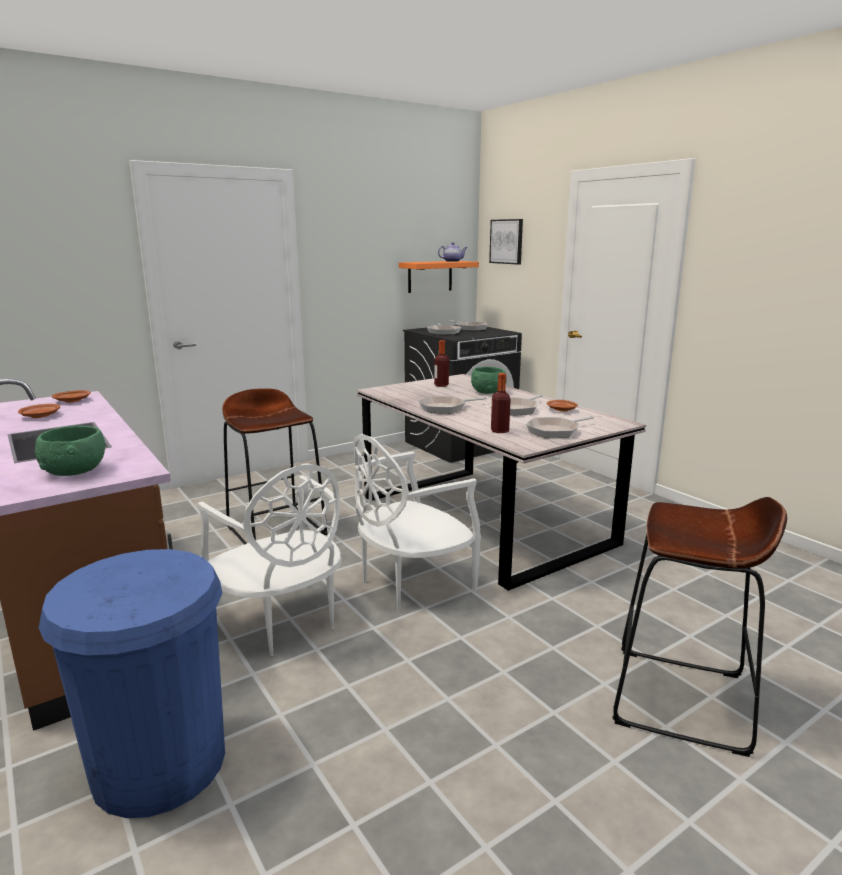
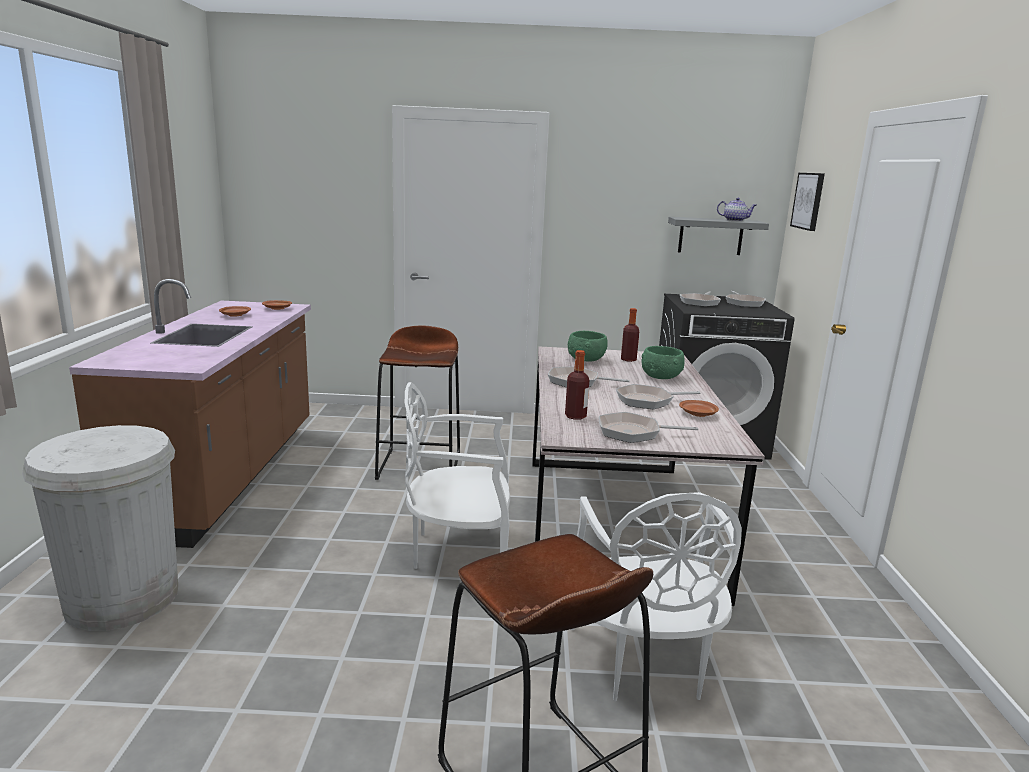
camera: 35 degrees right, 0 degrees up
(75, 471) = (161, 357): green bowl -> green bowl (586, 359)
(160, 764) = (122, 598): blue trash can -> white trash can
(281, 622) = (319, 539): white chair -> white chair (643, 662)
(430, 276) = (710, 236): orange shelf -> grey shelf

